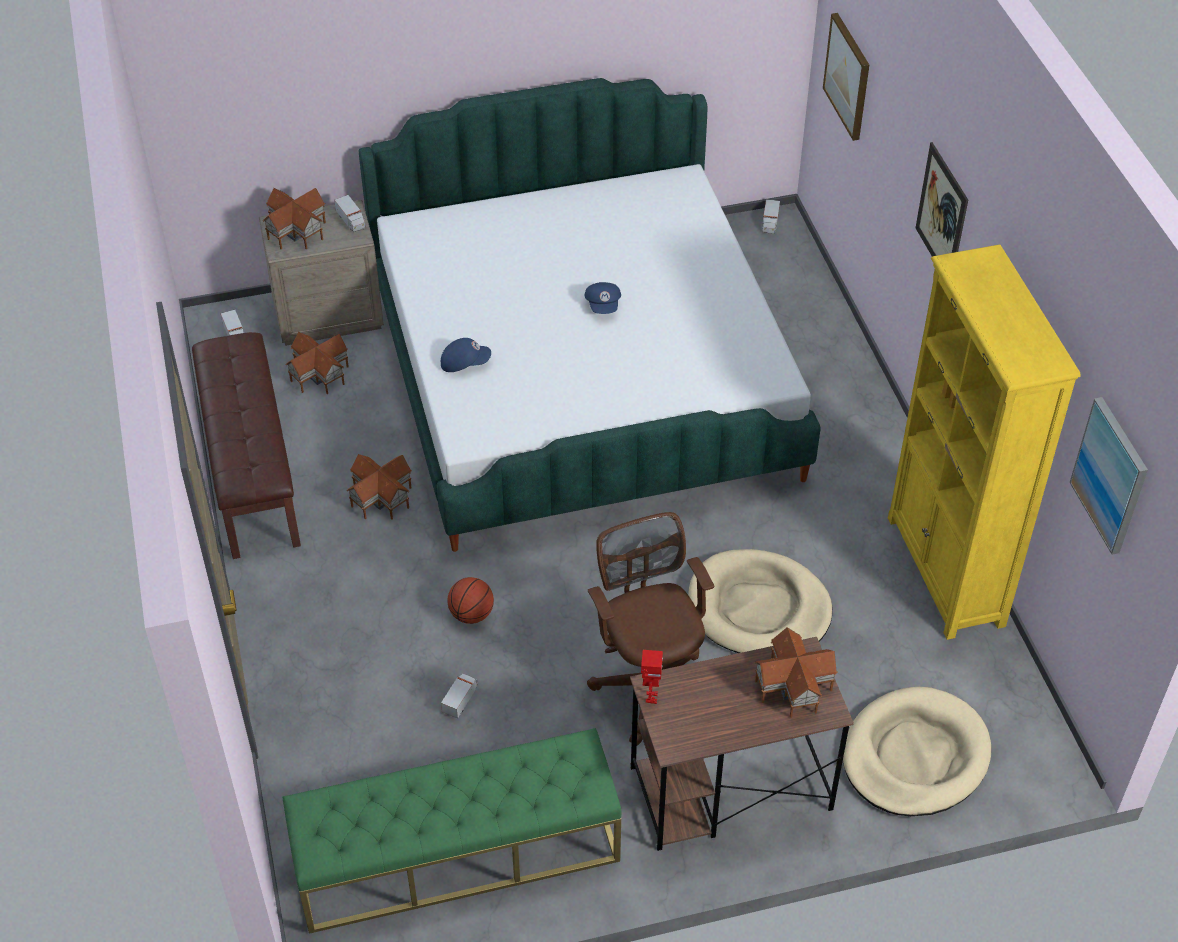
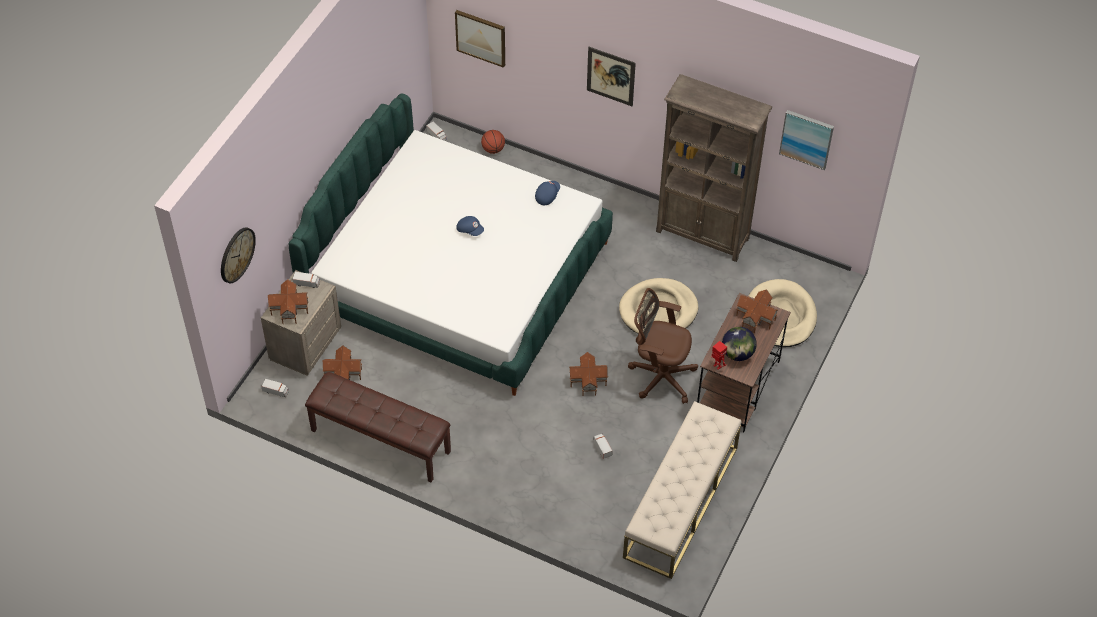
camera: 50 degrees left, 5 degrees up
(227, 81) = (236, 254): none -> wall clock
(382, 497) = (453, 400): toy house -> toy house (588, 380)
(456, 855) = (681, 502): green bench -> beige bench
(464, 363) = (451, 304): blue cap -> blue cap (547, 195)
(471, 614) = (558, 413): basketball -> basketball (493, 149)
(700, 707) = (737, 354): none -> globe
(945, 572) = (703, 235): yellow bookcase -> brown bookcase

